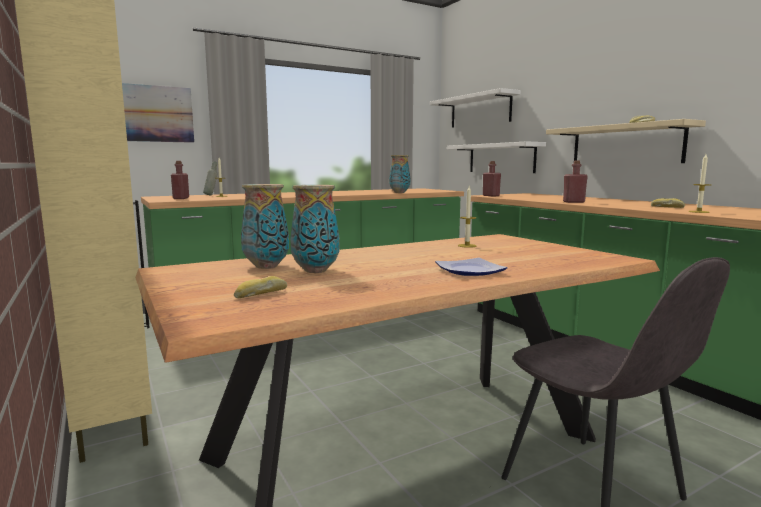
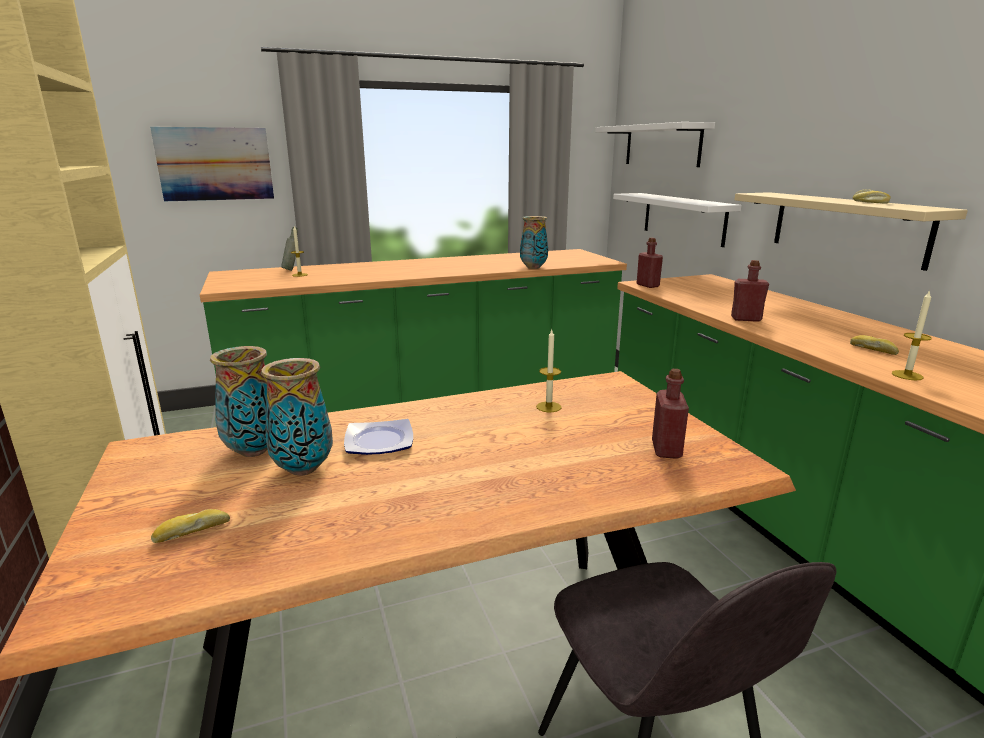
camera: 10 degrees right, 10 degrees up
(181, 198) = (246, 282): red bottle -> red bottle (666, 449)
(468, 271) = (496, 487): plate -> plate (378, 441)

